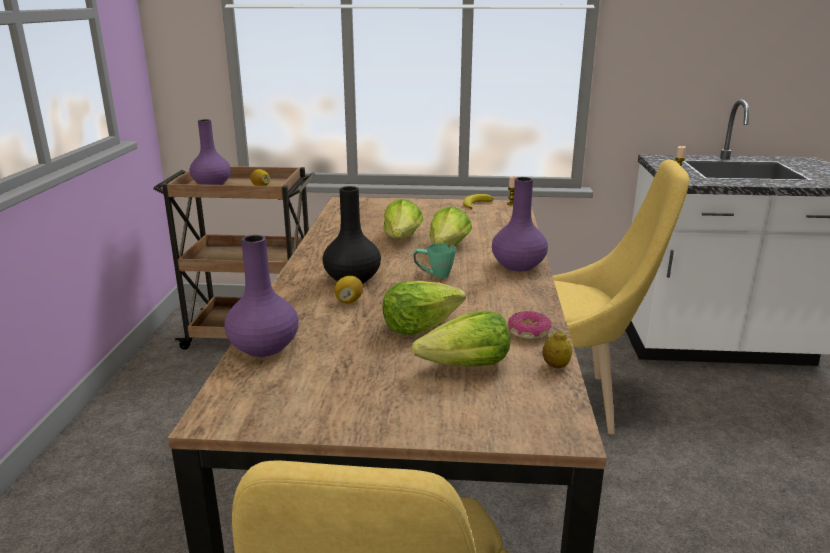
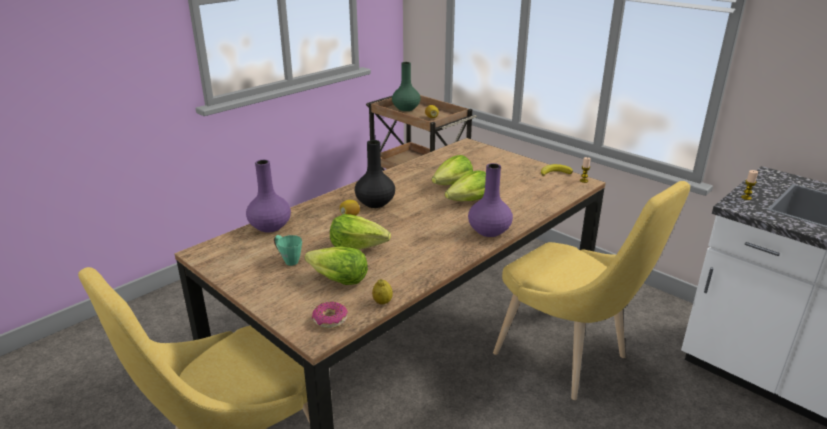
camera: 40 degrees right, 5 degrees up
(212, 184) = (406, 109): purple vase -> green vase
(434, 275) = (424, 218): green mug -> green mug (288, 260)
(528, 333) = (406, 277): donut -> donut (330, 320)

